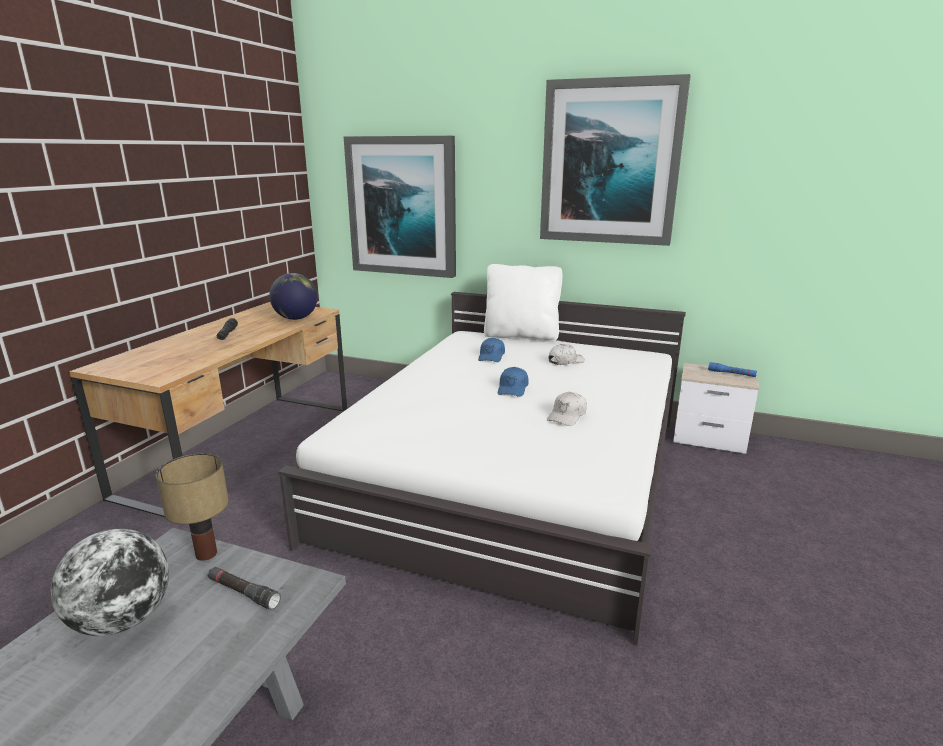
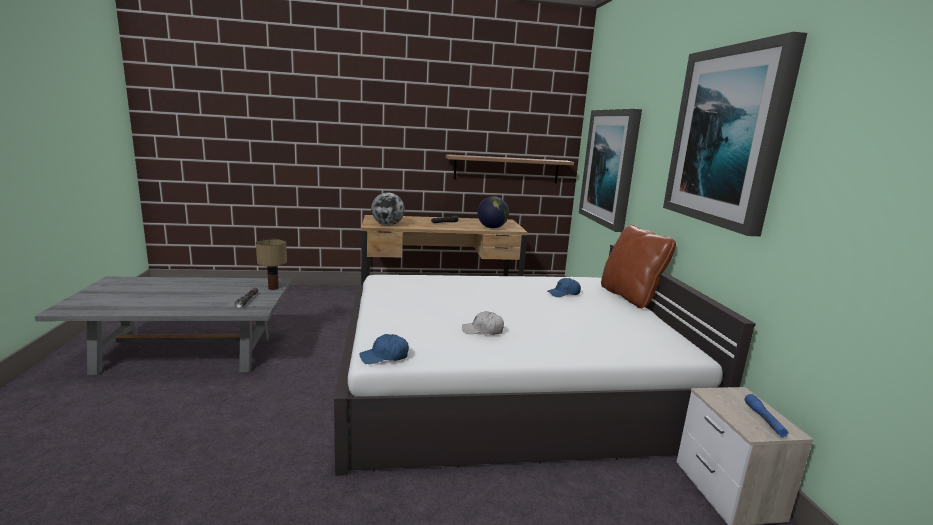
camera: 60 degrees right, 5 degrees down
(123, 620) = (224, 287): globe -> globe (387, 225)
(247, 232) = (506, 169): none -> shelf
(513, 389) = (508, 307): blue cap -> blue cap (384, 357)
(521, 336) = (630, 297): white pillow -> brown pillow
(565, 361) = (600, 318): white cap -> none

